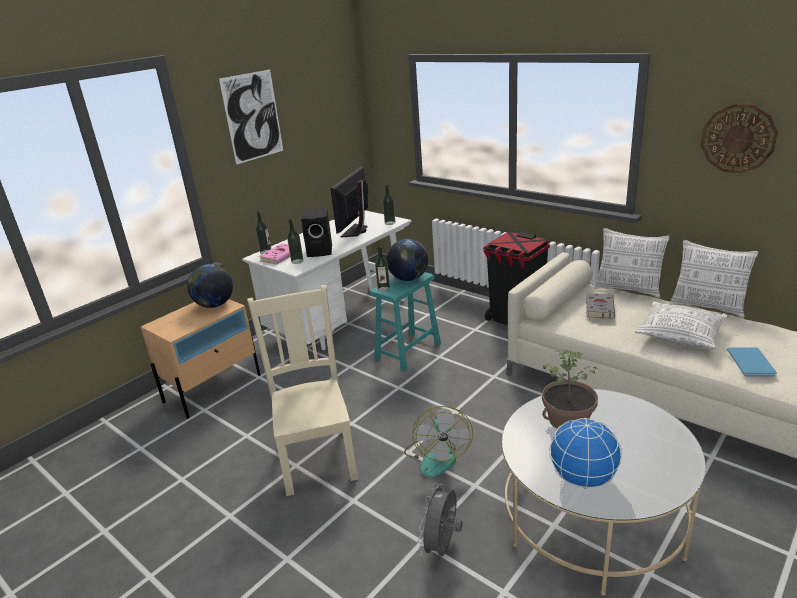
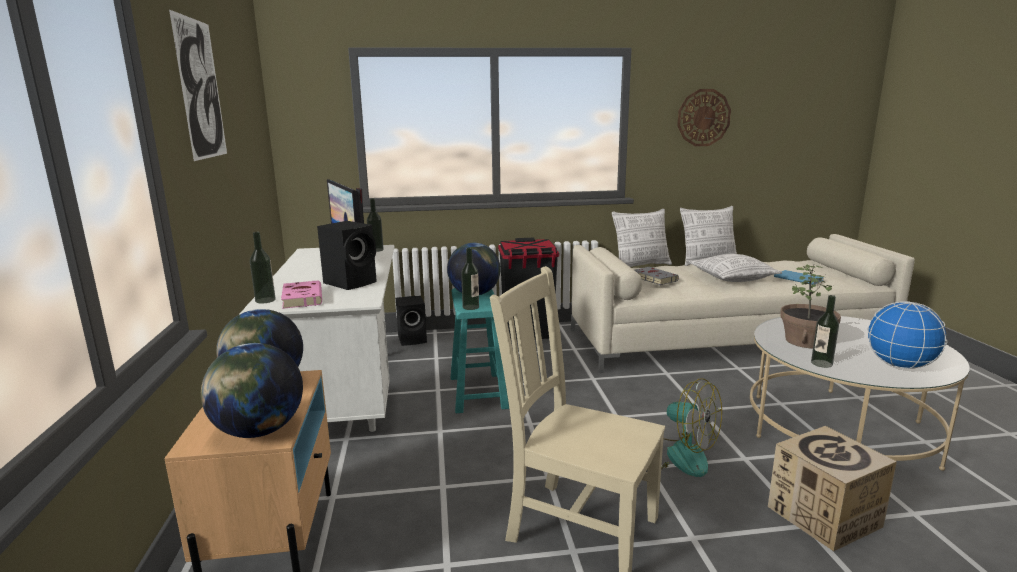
camera: 50 degrees left, 10 degrees down
(175, 328) = (258, 431): none -> globe
(297, 261) = (344, 296): bottle -> bottle (821, 363)
(438, 293) = (413, 339): none -> black speaker
(442, 547) = (824, 516): grey fan -> cardboard box

